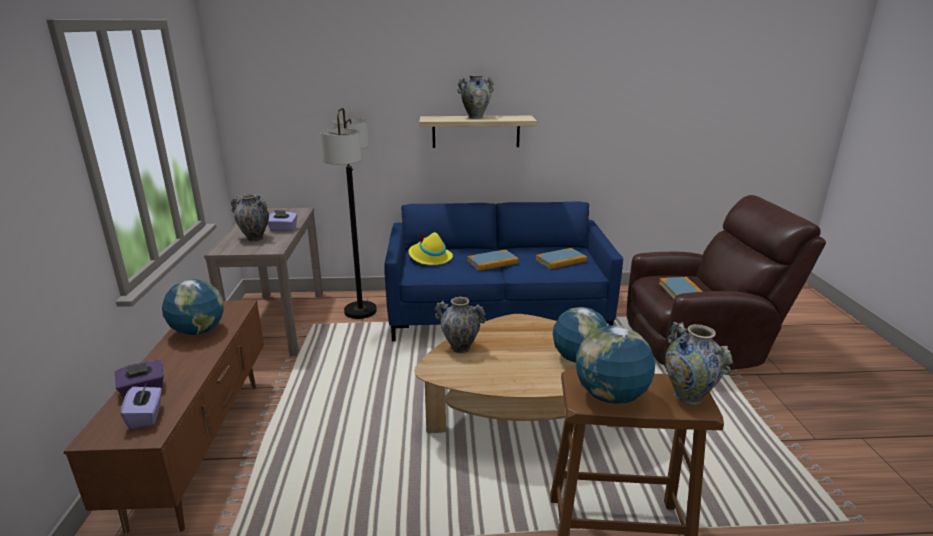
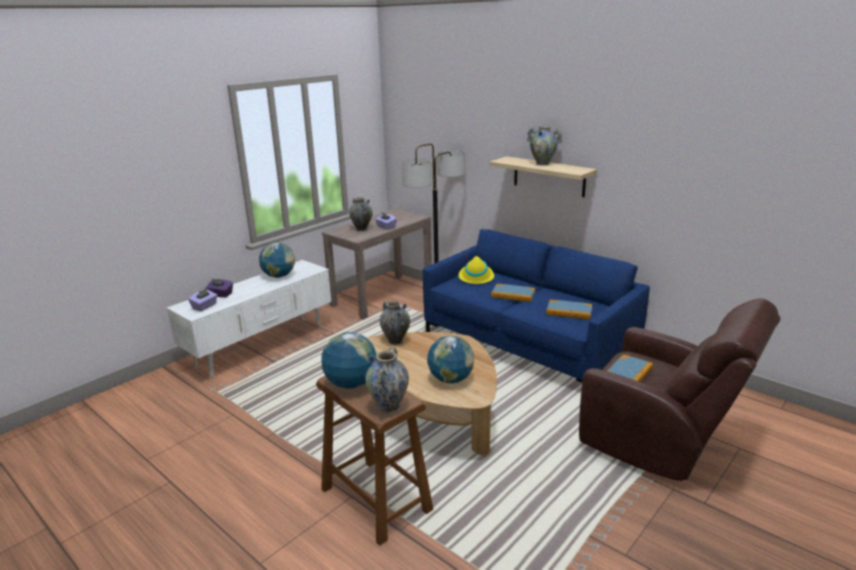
camera: 45 degrees right, 0 degrees up
(202, 448) = (262, 346): brown tv stand -> white tv stand

